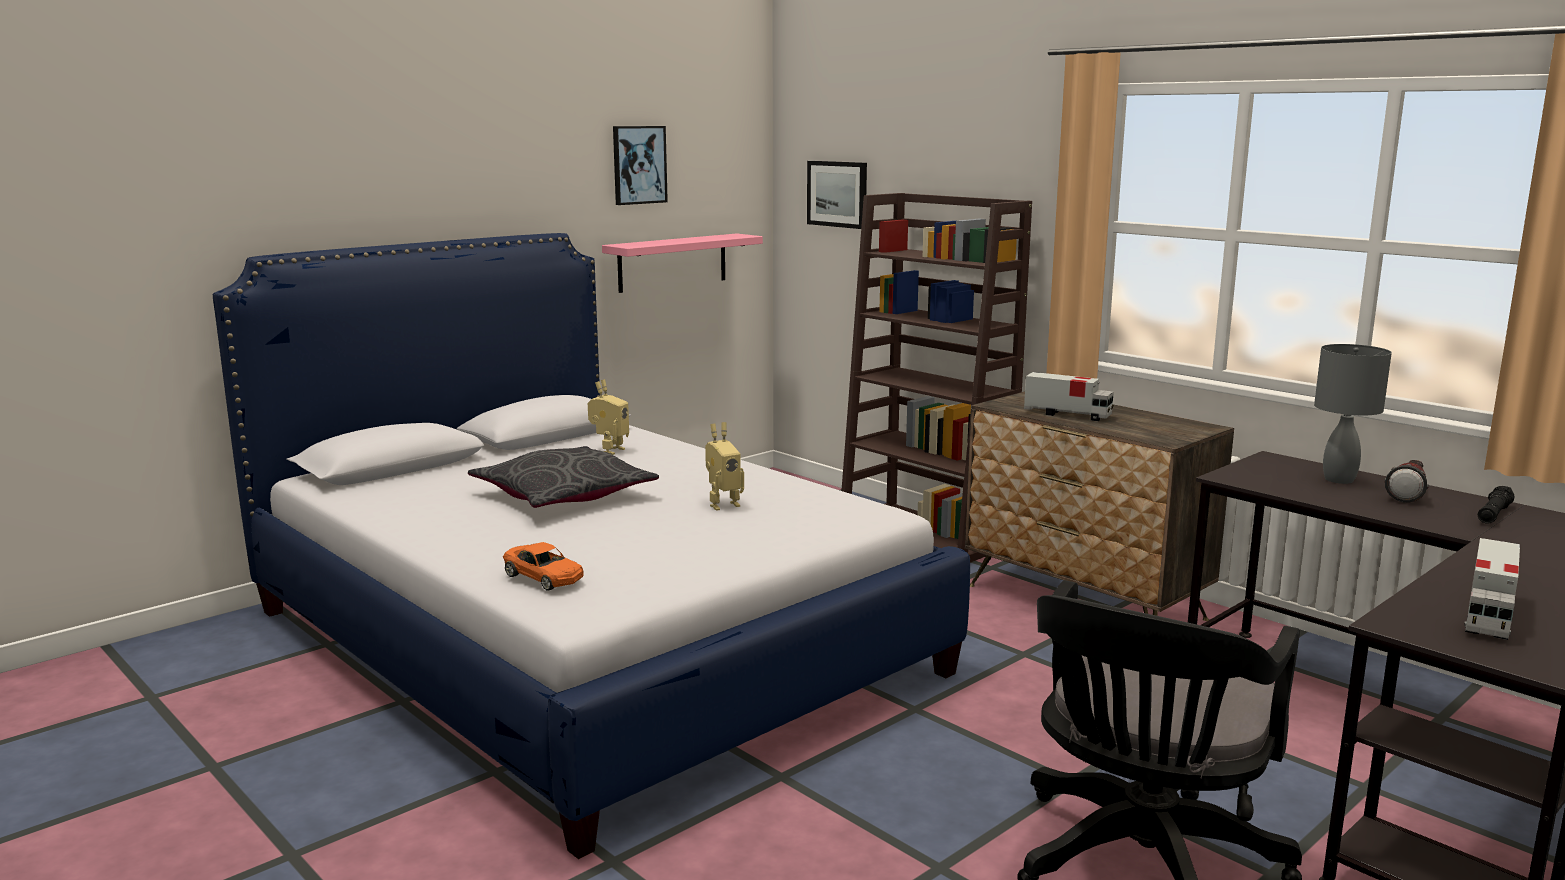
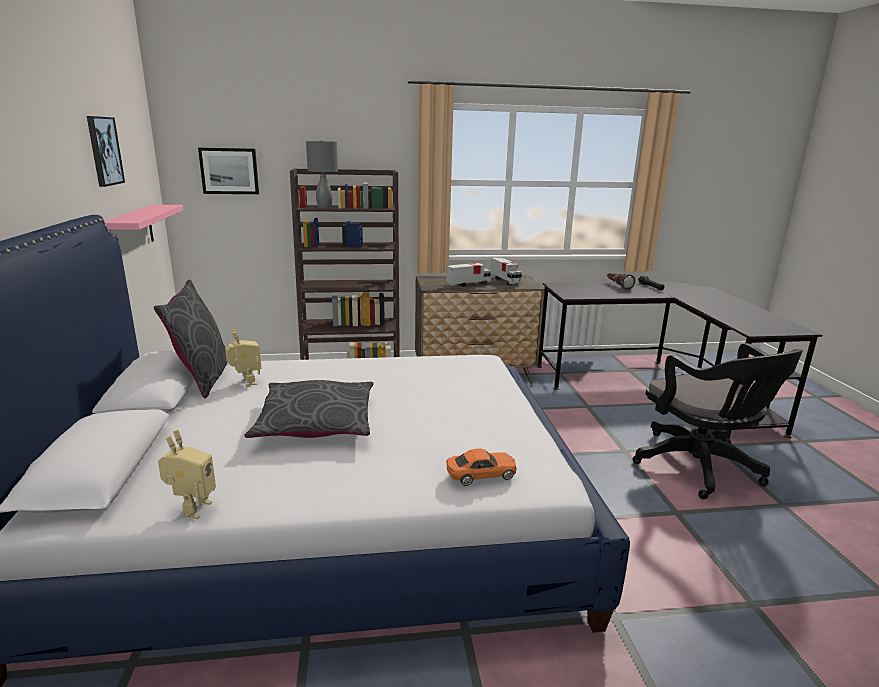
camera: 55 degrees left, 5 degrees up
(593, 436) = (202, 378): none -> grey pillow
(722, 504) = (412, 386): toy robot -> toy robot (192, 509)
(1338, 480) = (592, 287): grey table lamp -> grey table lamp (324, 207)
(1488, 616) = (750, 320): toy truck -> toy truck (505, 280)

